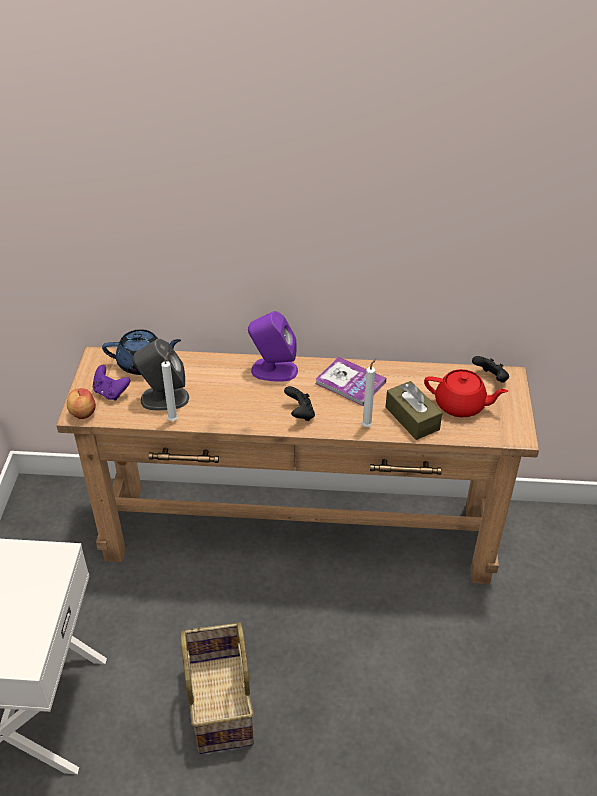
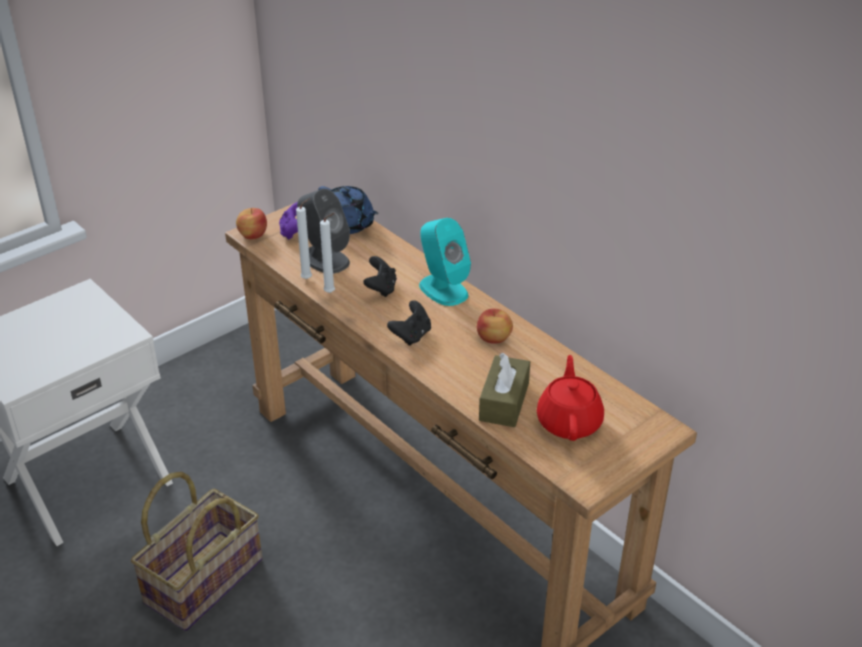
camera: 45 degrees right, 5 degrees down
(273, 370) = (443, 289): purple speaker -> turquoise speaker
(350, 383) = (494, 339): book -> apple
(368, 425) = (454, 381): white candle -> white candle (331, 292)
(461, 405) = (569, 421): red teapot -> red teapot turned 150 degrees counterclockwise
(490, 378) = (639, 419): black game controller -> black game controller (381, 289)

